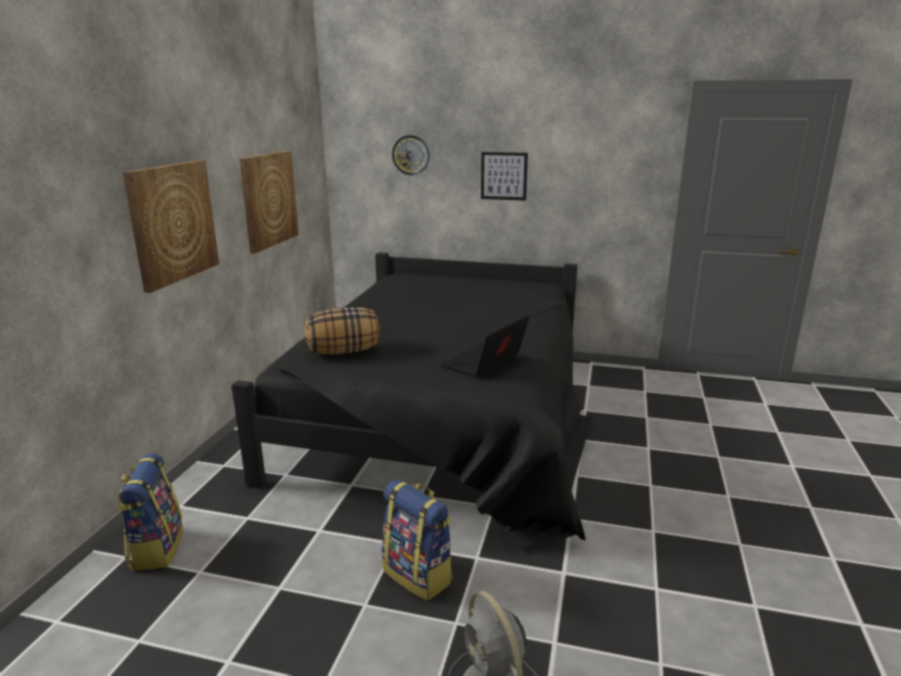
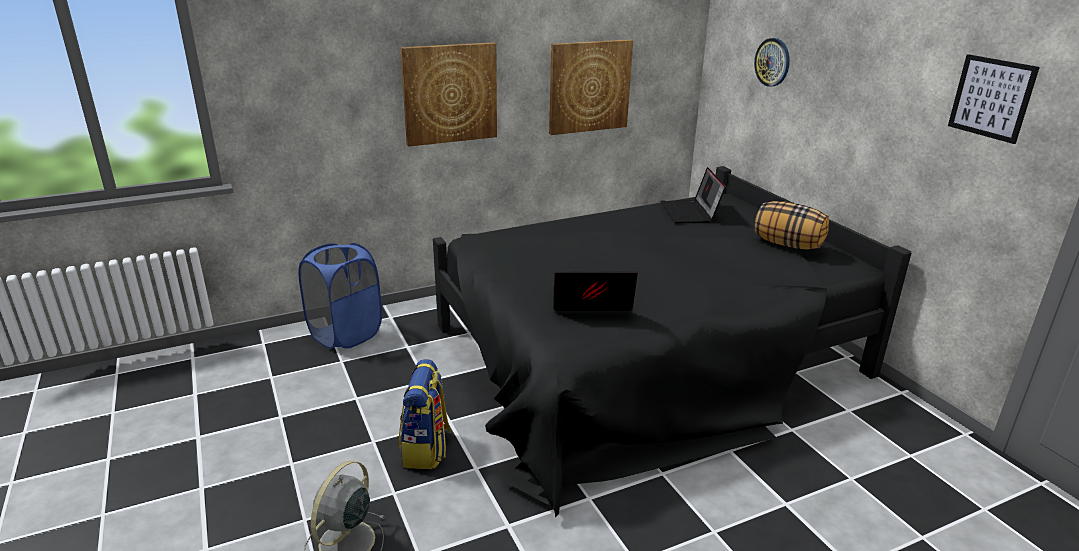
camera: 50 degrees right, 5 degrees up
(156, 548) = (346, 334): backpack -> blue laundry basket
(344, 351) = (520, 245): pillow -> pillow (788, 244)
(403, 290) = (690, 213): none -> laptop
(504, 176) = (857, 109): picture -> picture (991, 98)

